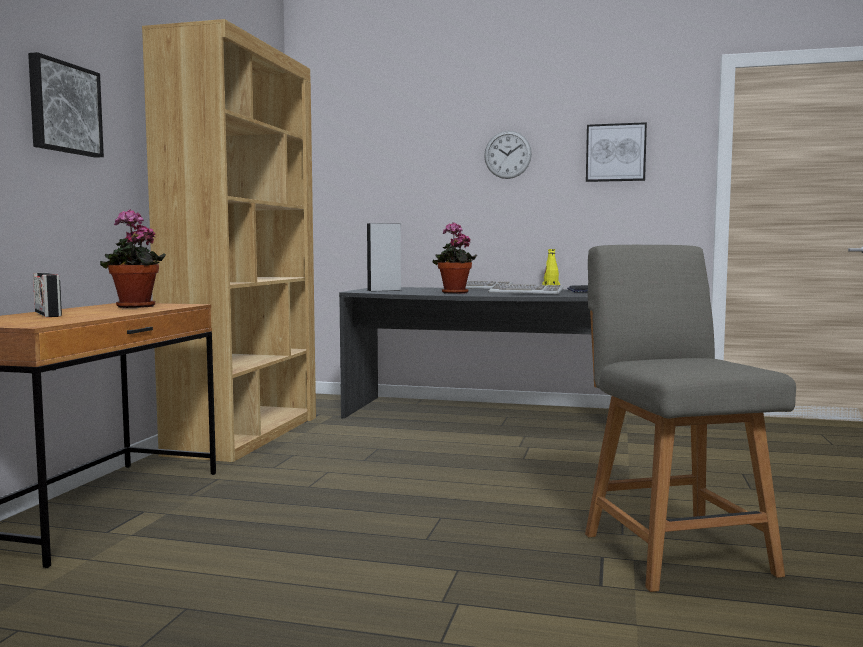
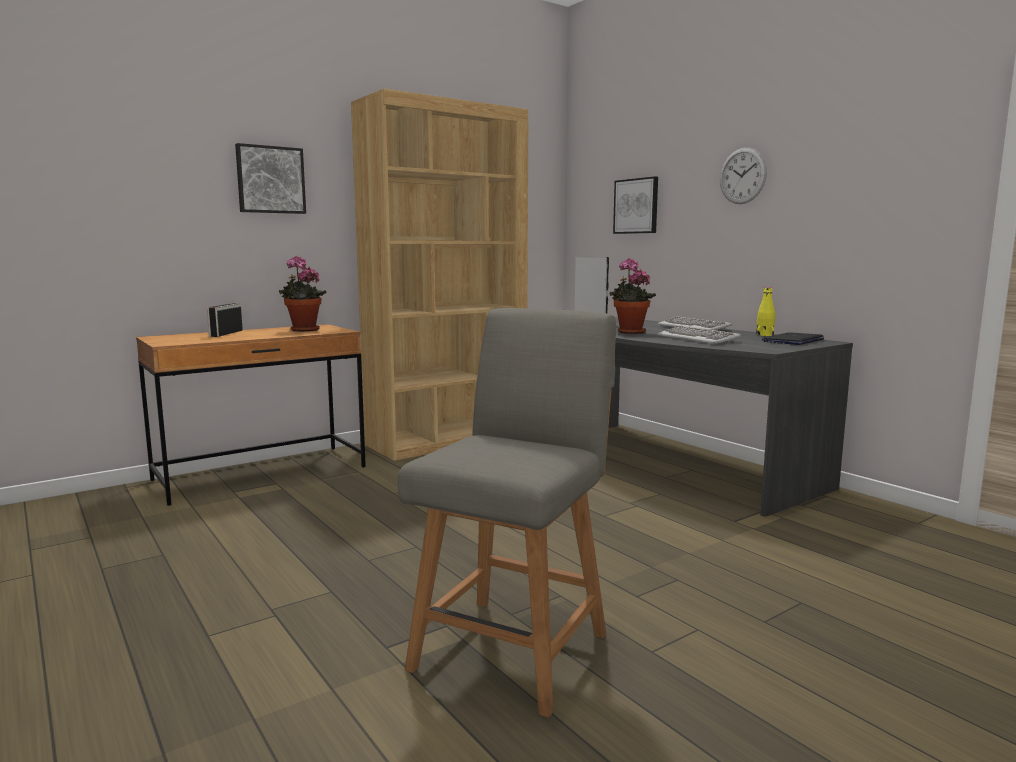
camera: 40 degrees right, 5 degrees up
(615, 152) = (861, 166): picture -> picture (636, 206)

